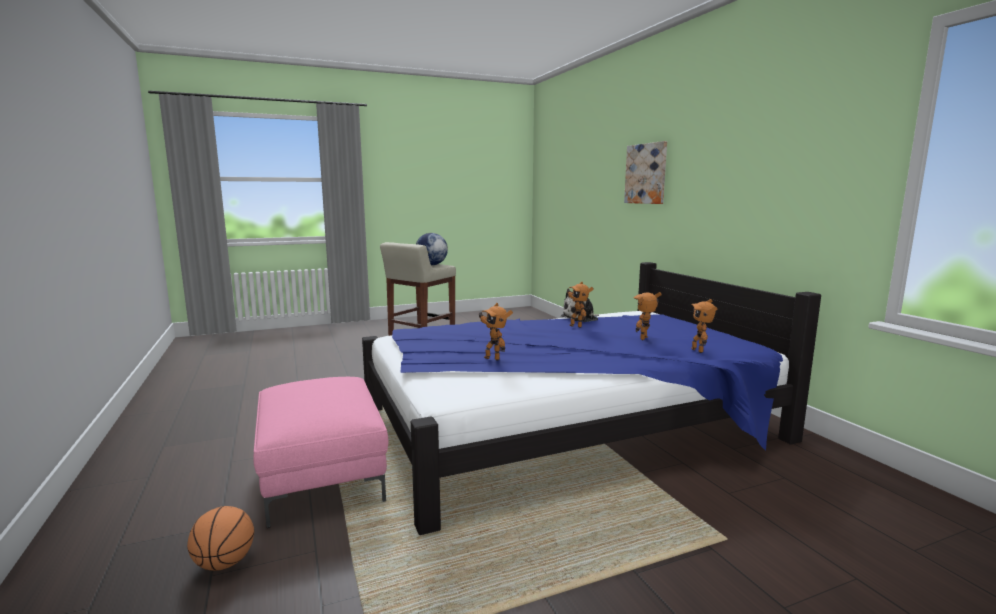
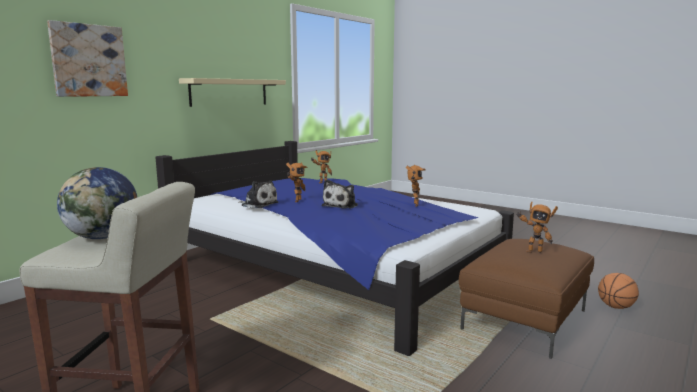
camera: 120 degrees left, 0 degrees up
(324, 476) = (524, 319): pink ottoman -> brown ottoman
(537, 337) = (341, 205): none -> plush toy
(646, 339) = (313, 188): toy robot -> toy robot (533, 251)
(765, 203) = (229, 92): none -> beige shelf

